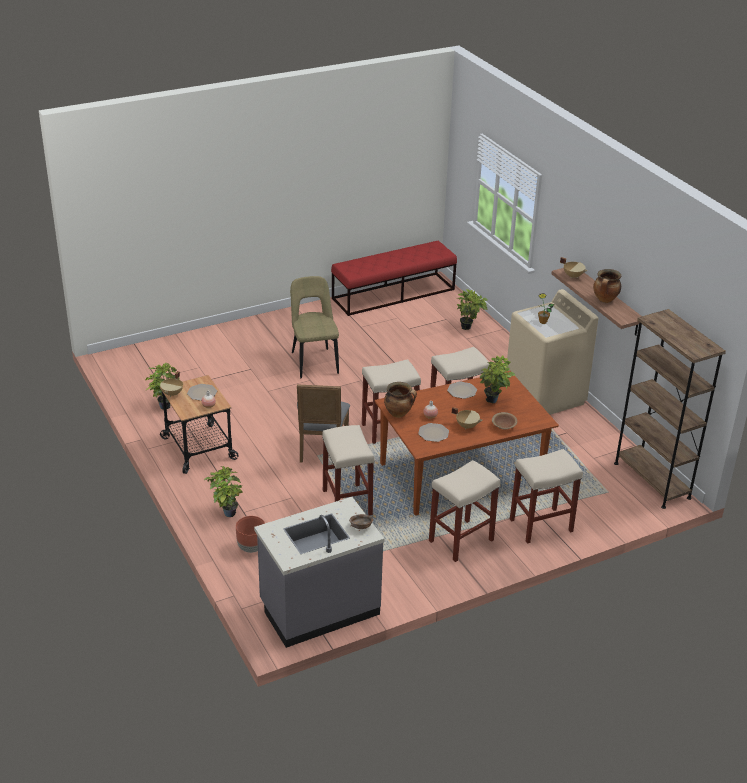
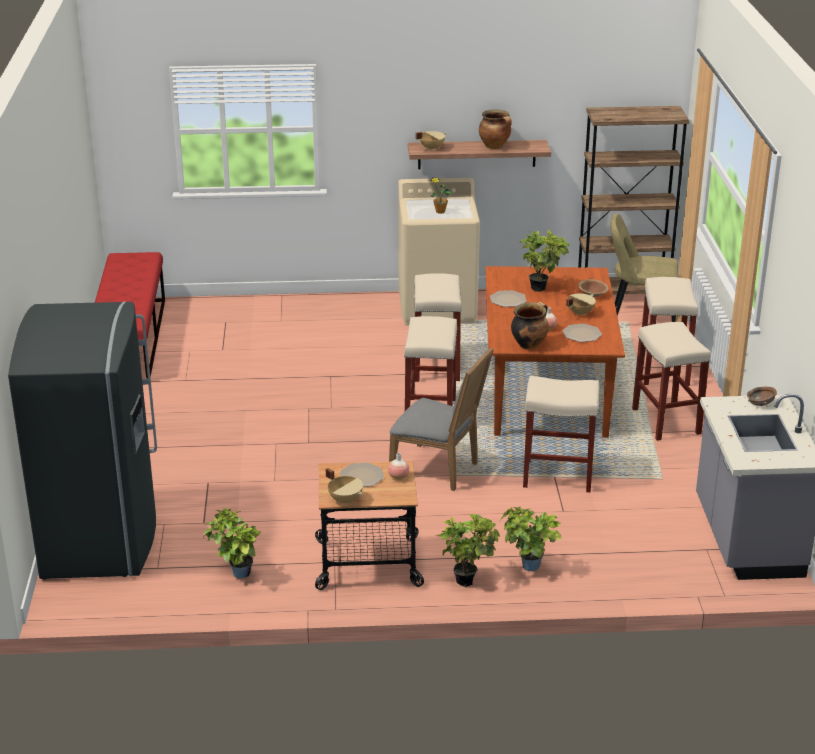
camera: 65 degrees left, 5 degrees down
(176, 352) = (102, 537): none -> grey fridge
(251, 547) = (610, 563): brown planter -> none
(314, 361) = (235, 431): beige chair -> beige chair (639, 320)
(468, 328) = (260, 314): potted plant -> potted plant (468, 579)

